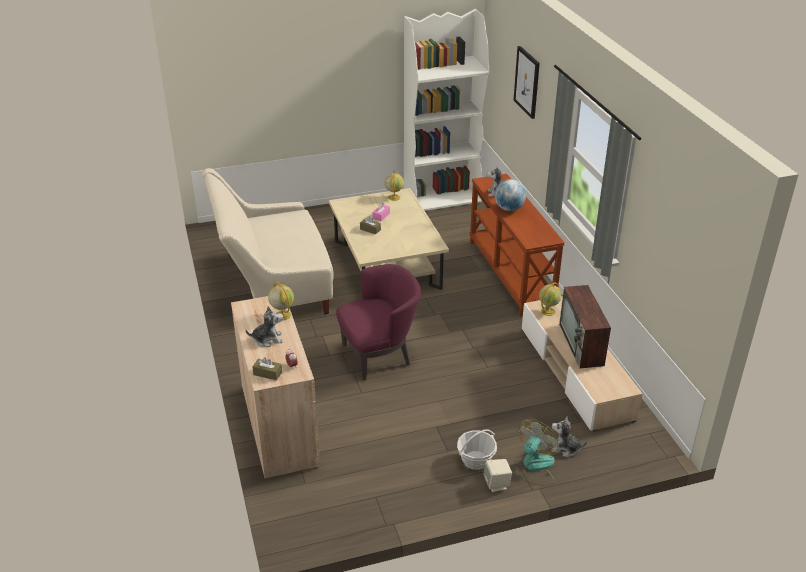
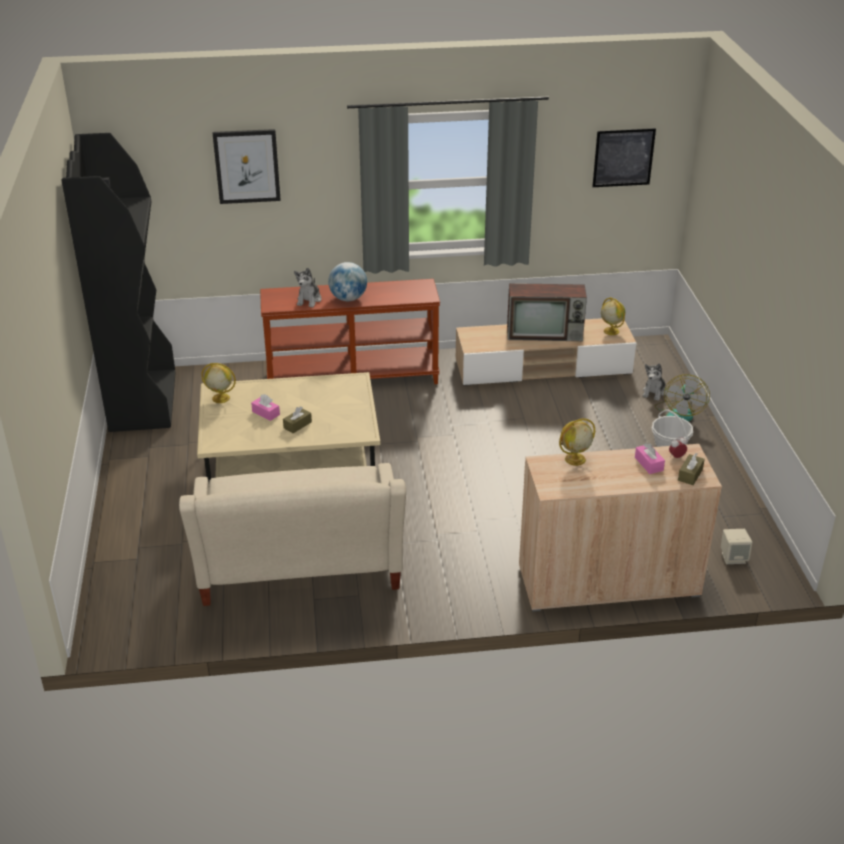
camera: 80 degrees left, 0 degrees up
(267, 339) = (624, 472): plush toy -> none
(280, 351) = (648, 464): none -> pink tissue box
(379, 355) = (487, 491): purple armchair -> none
(442, 197) = (142, 401): white bookcase -> black bookcase
(497, 484) = (703, 438): beige speaker -> beige speaker (733, 557)
(534, 467) = (679, 413): fan -> fan turned 120 degrees counterclockwise
(548, 311) = (483, 342): globe -> globe (610, 331)
(686, 243) = (623, 157): none -> picture

